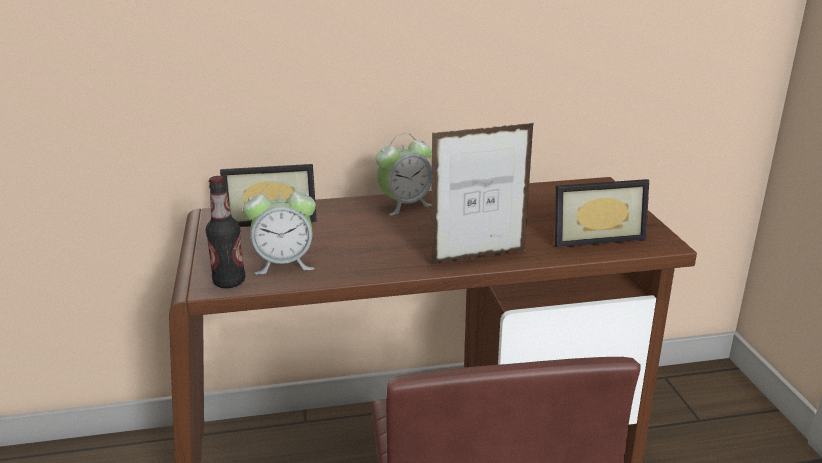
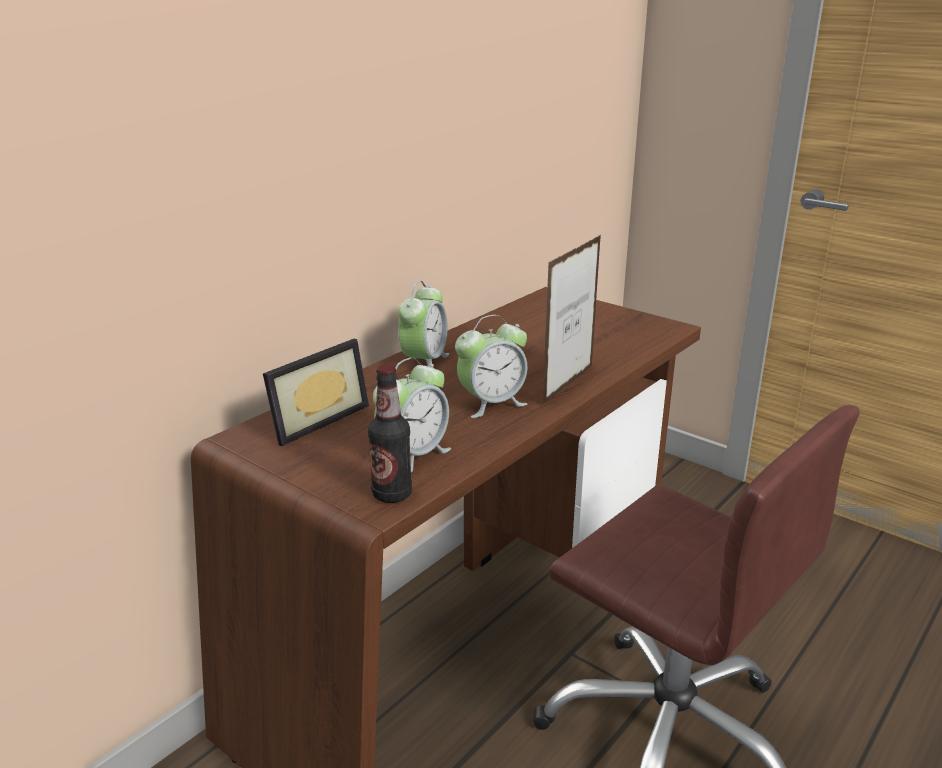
camera: 40 degrees left, 0 degrees up
(396, 250) = (491, 404): none -> alarm clock
(594, 236) = (619, 338): picture frame -> none

